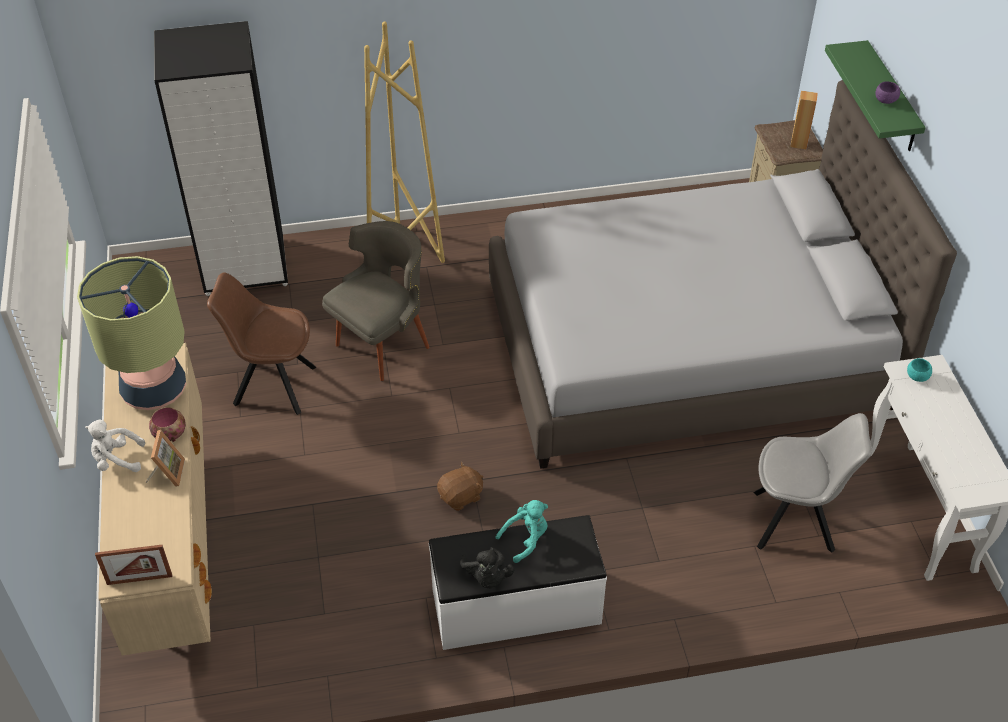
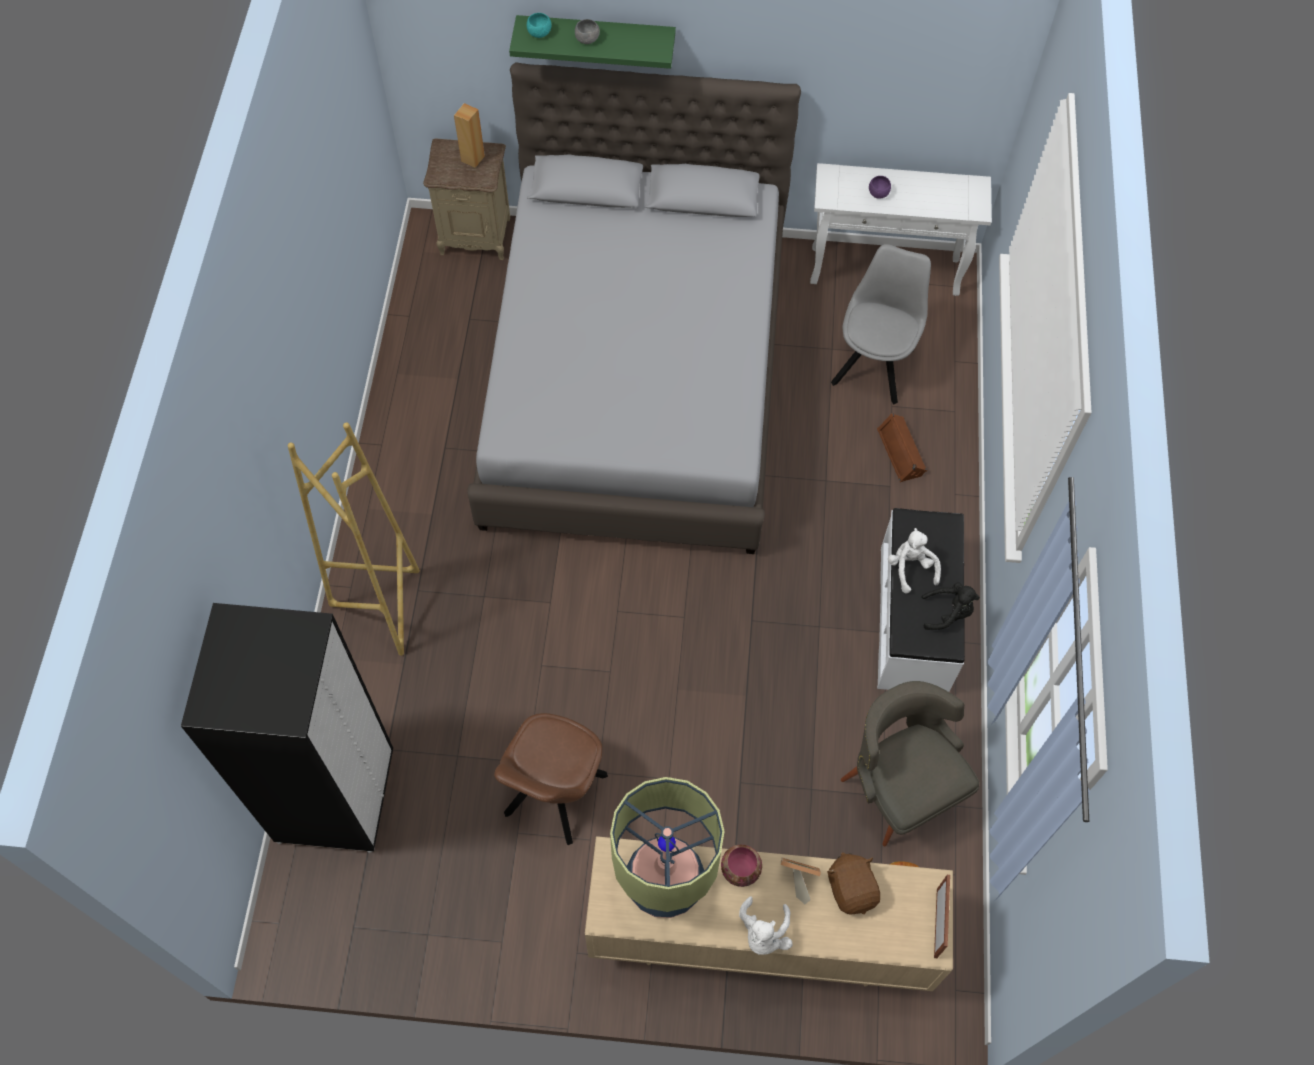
camera: 75 degrees left, 15 degrees up
(382, 347) = (532, 666): grey chair -> grey chair (897, 793)
(461, 496) = (769, 635): brown plush toy -> brown plush toy (851, 889)
(526, 539) = (911, 568): turquoise plush toy -> white plush toy
(704, 564) = (902, 451): none -> brown speaker
(870, 81) = (587, 39): none -> grey bowl
(885, 100) = (622, 39): purple bowl -> purple bowl (878, 193)
(917, 376) = (838, 191): turquoise bowl -> turquoise bowl (539, 33)

